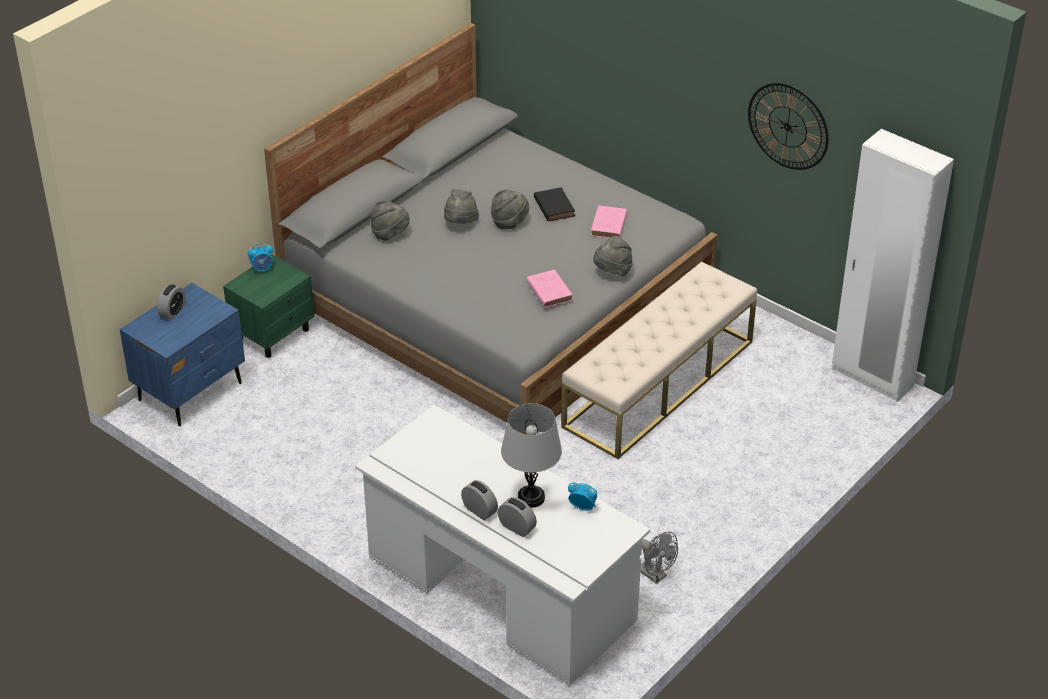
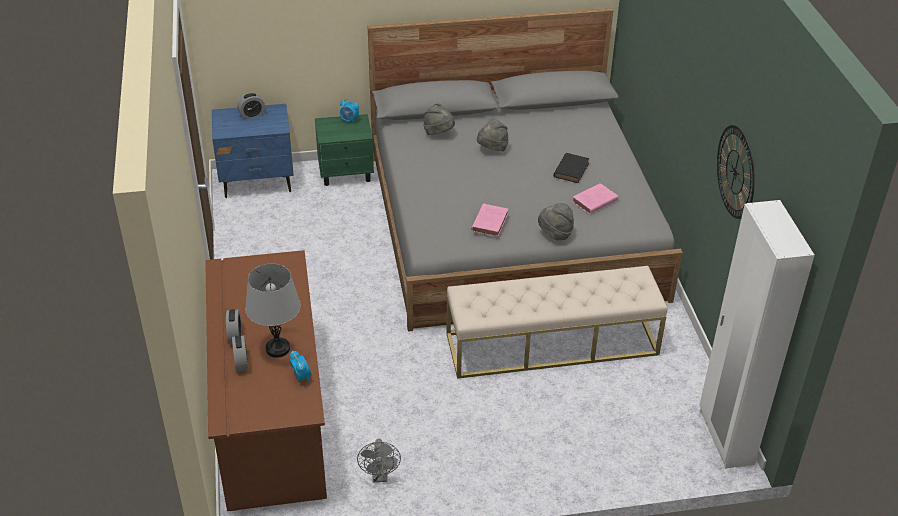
camera: 40 degrees right, 0 degrees up
(500, 590) = (270, 416): white desk -> brown desk
(509, 222) = (525, 164): grey hat -> none

